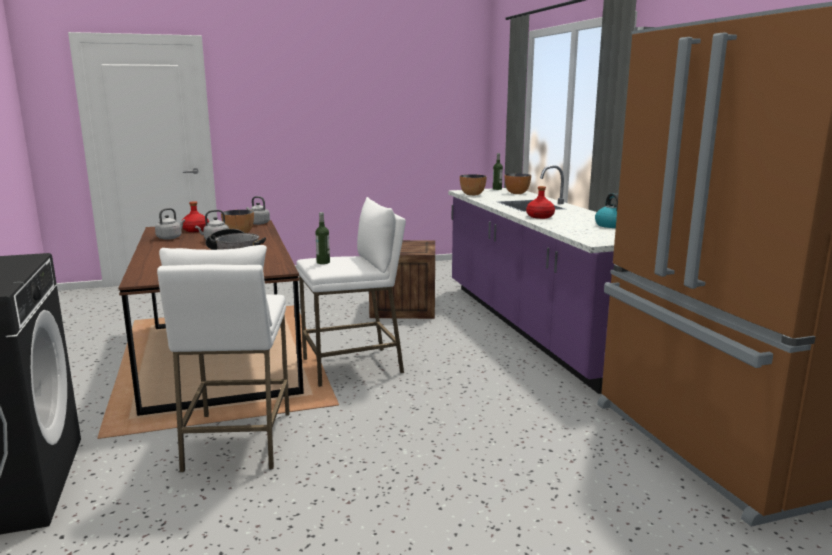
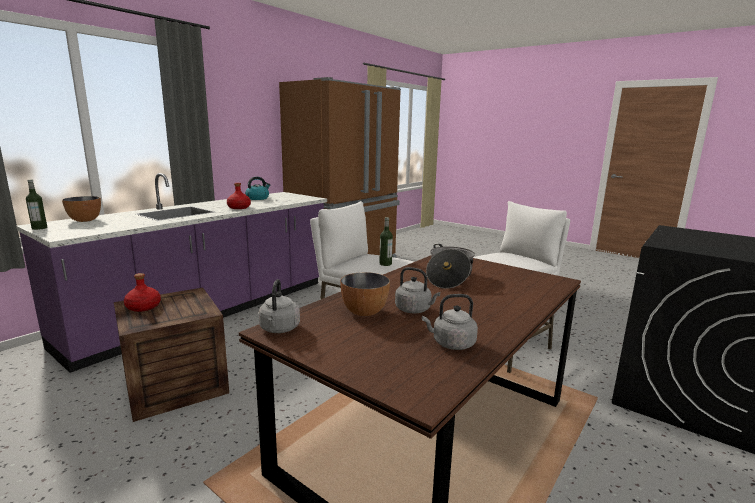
camera: 125 degrees left, 0 degrees up
(195, 230) = (385, 351): red bottle -> red bottle (143, 307)
(472, 194) = (101, 230): bowl -> none

